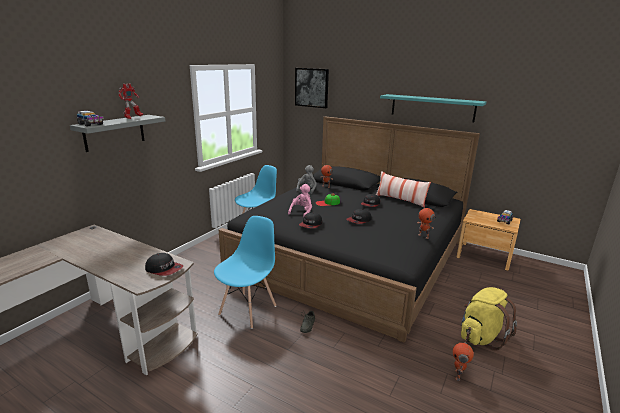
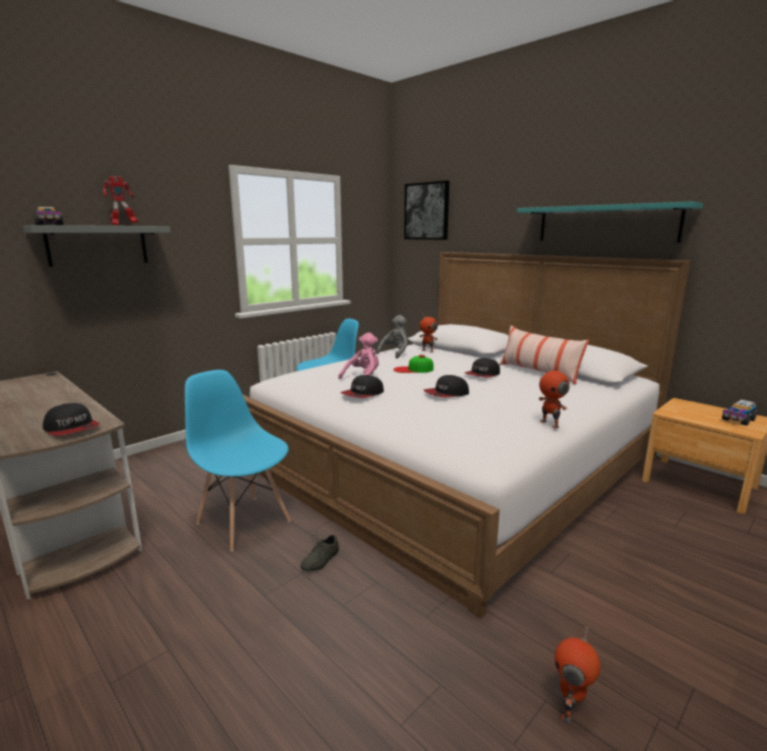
camera: 15 degrees right, 5 degrees down
(248, 310) = (244, 521): blue chair -> blue chair turned 90 degrees counterclockwise
(351, 256) = (452, 461): black bed -> white bed
(481, 337) = (649, 634): yellow backpack -> none

